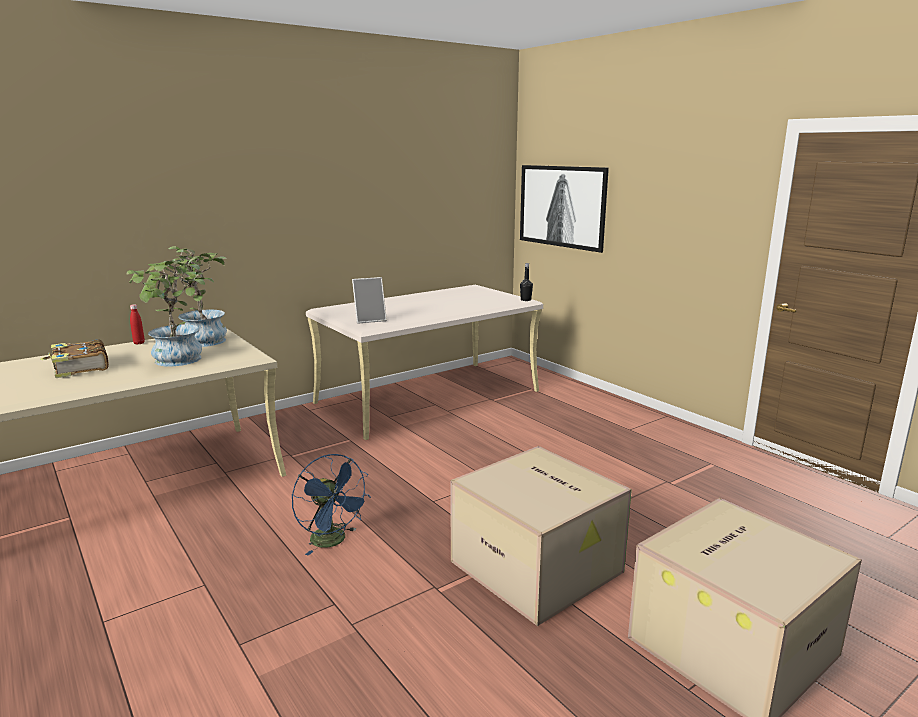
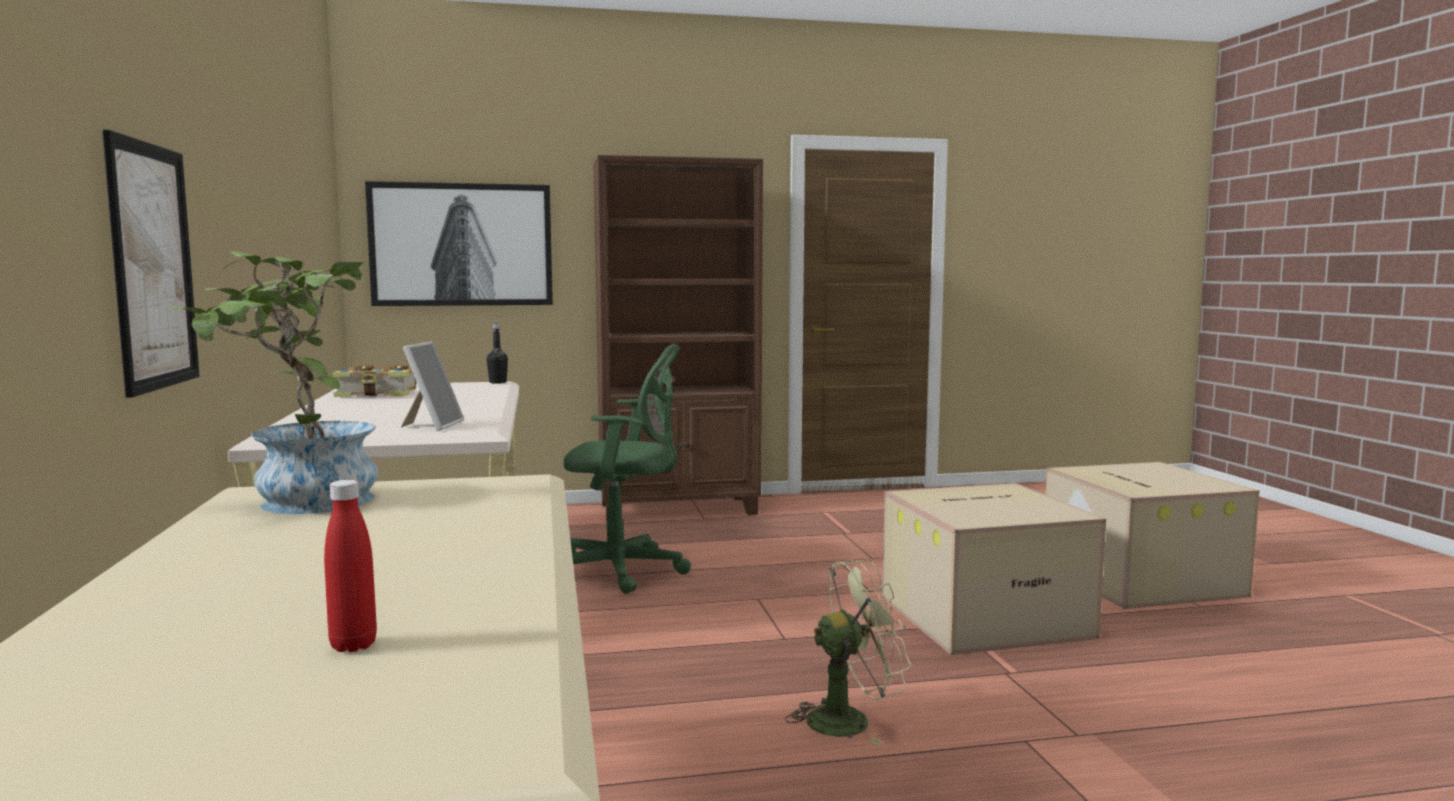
camera: 65 degrees left, 10 degrees down
(79, 368) = (305, 597): book -> book (378, 394)
(139, 343) = (176, 546): red bottle -> red bottle (353, 645)
(177, 361) = (453, 520): potted plant -> none
(240, 238) = (153, 266): none -> picture
(333, 541) = (850, 720): blue fan -> green fan
(496, 433) = (623, 571): none -> green office chair
(637, 418) = (680, 509): none -> brown bookcase

